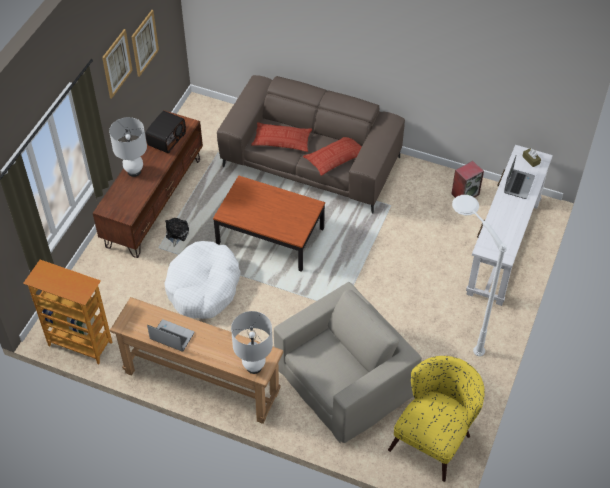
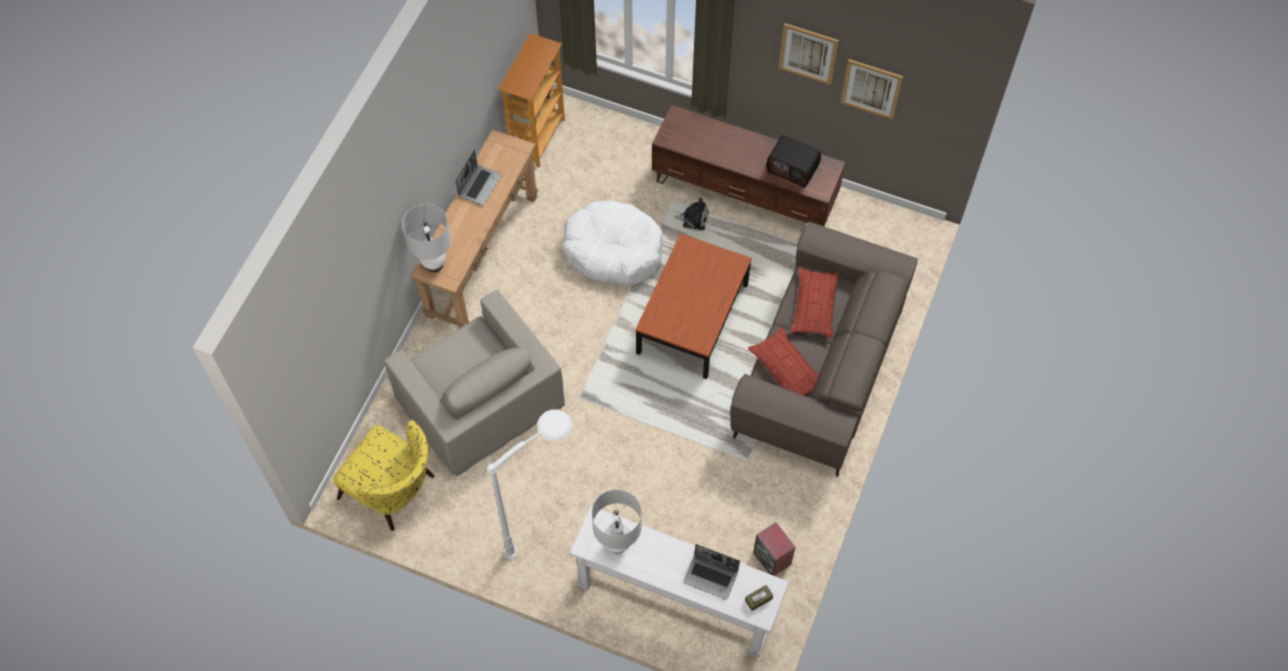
camera: 90 degrees right, 10 degrees up
(134, 171) = (737, 139): white table lamp -> white table lamp (617, 544)

